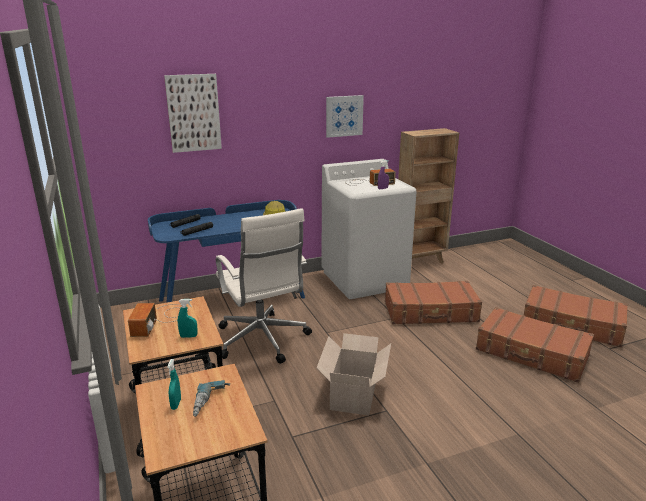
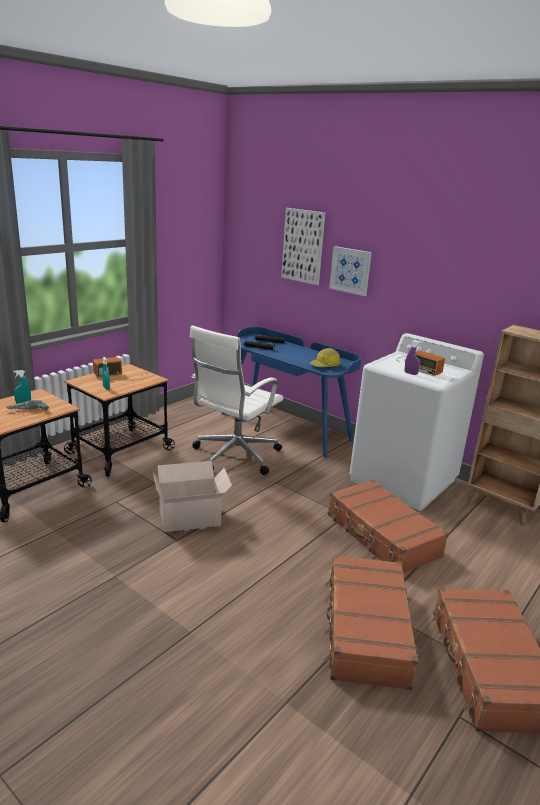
camera: 60 degrees right, 0 degrees up
(344, 116) = (445, 285): picture -> picture (350, 270)

